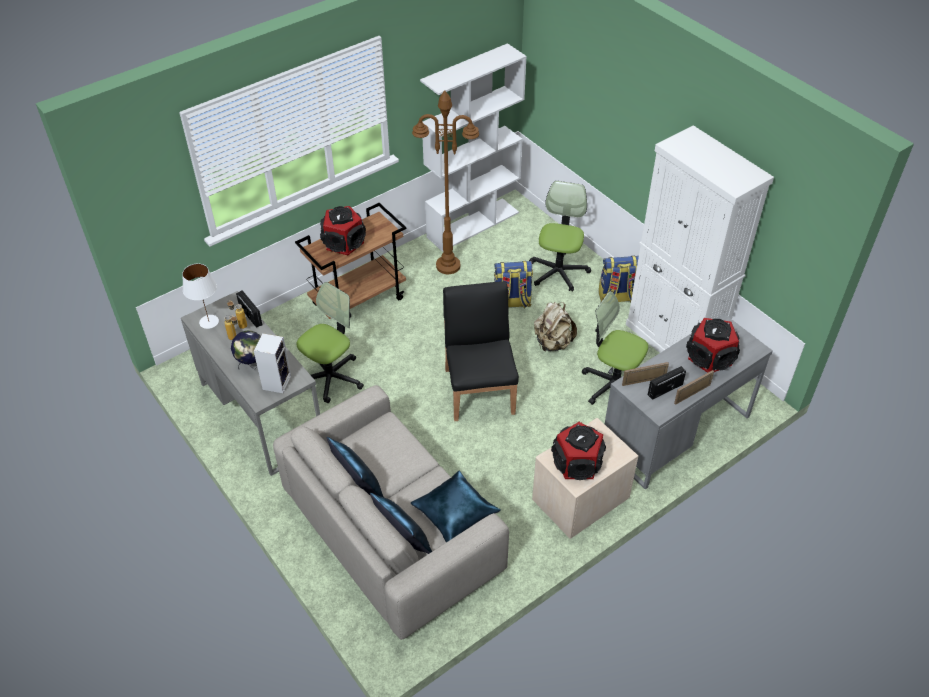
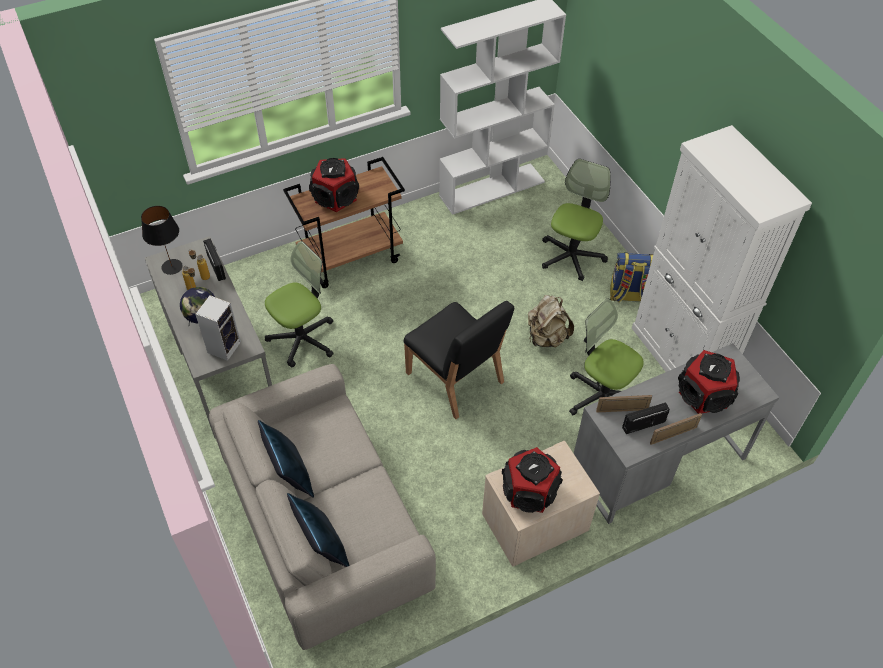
camera: 10 degrees right, 5 degrees up
(208, 322) = (171, 267): white table lamp -> black table lamp
(448, 266) = (455, 232): brown floor lamp -> none
(455, 512) = (384, 523): blue pillow -> none
(480, 390) = (455, 378): black chair -> black chair turned 135 degrees clockwise
(511, 302) = (512, 284): backpack -> none

